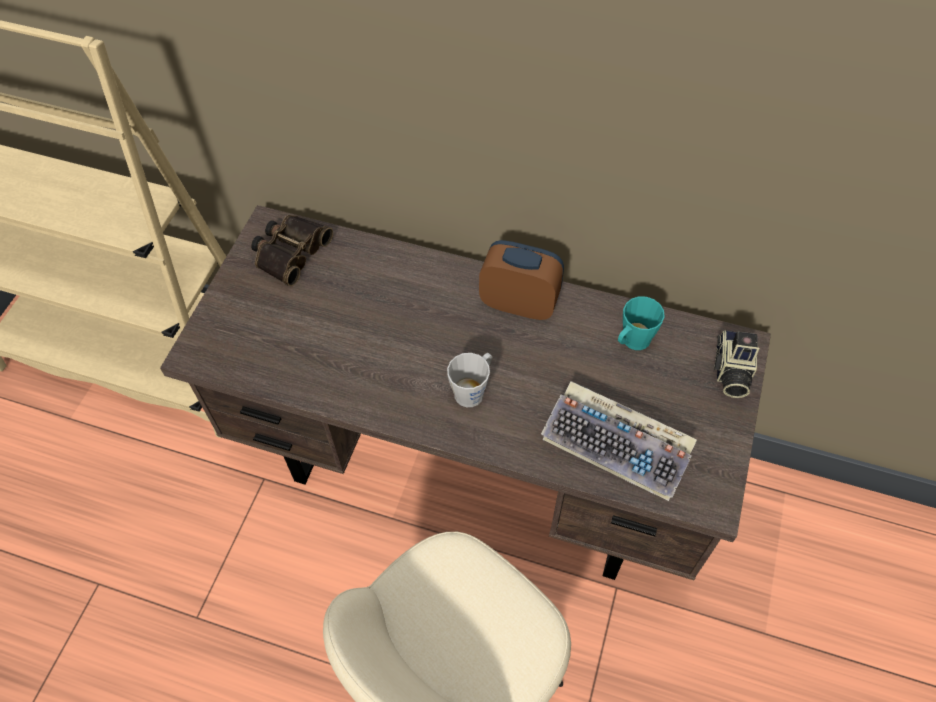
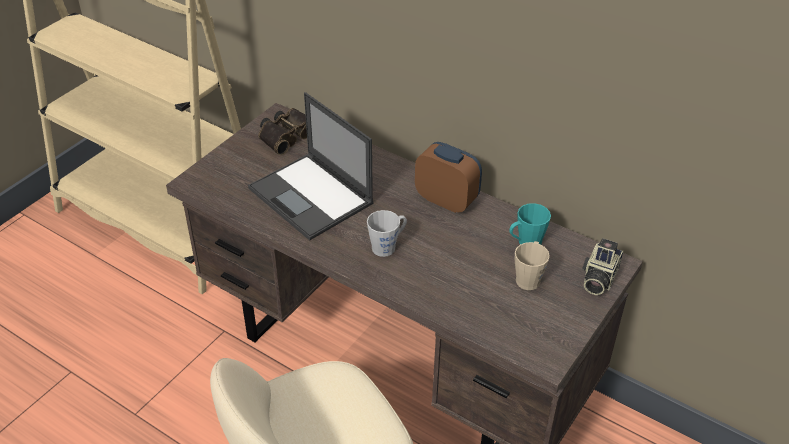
camera: 15 degrees right, 15 degrees down
(354, 339) = (312, 196): none -> laptop
(618, 445) = (486, 305): keyboard -> none
(653, 391) = (529, 277): none -> beige mug

